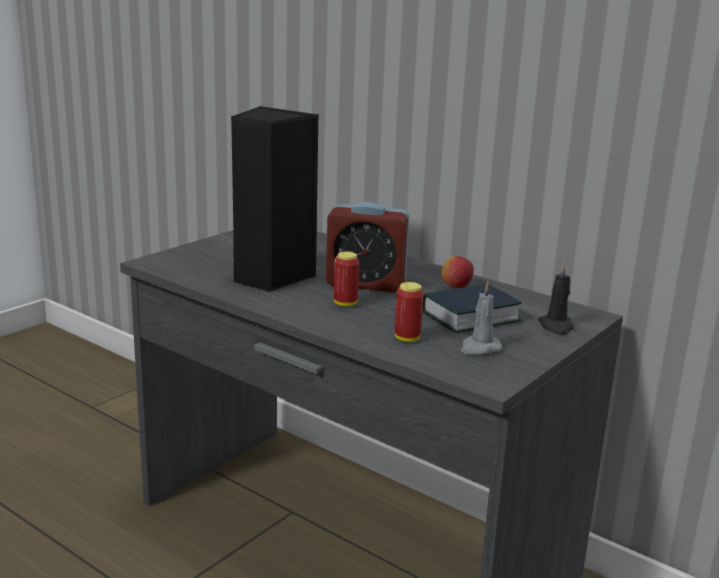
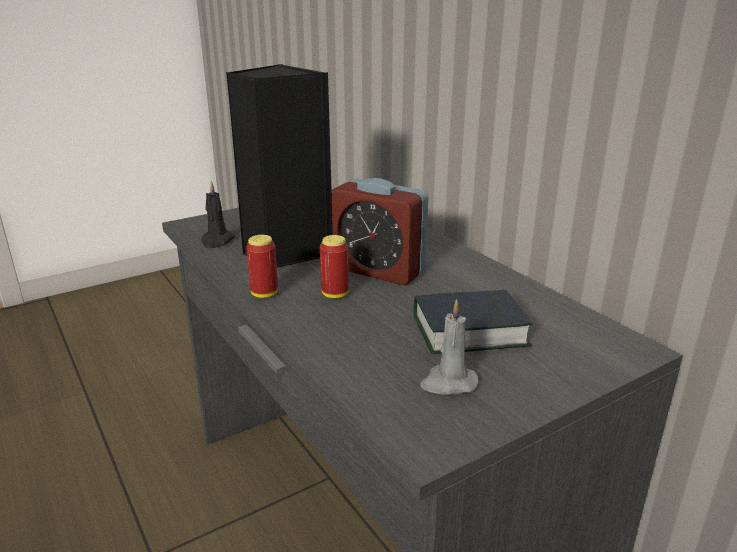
camera: 20 degrees right, 5 degrees up
(407, 339) = (367, 354): can -> can (264, 294)
(456, 287) = (480, 286): apple -> none
(556, 326) = (575, 361): black candle -> black candle (217, 241)

